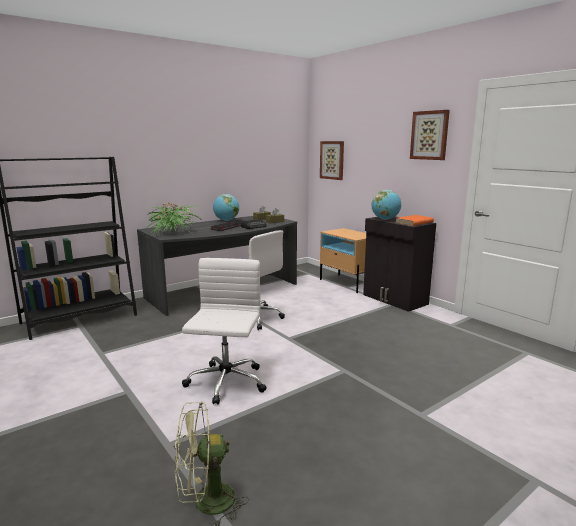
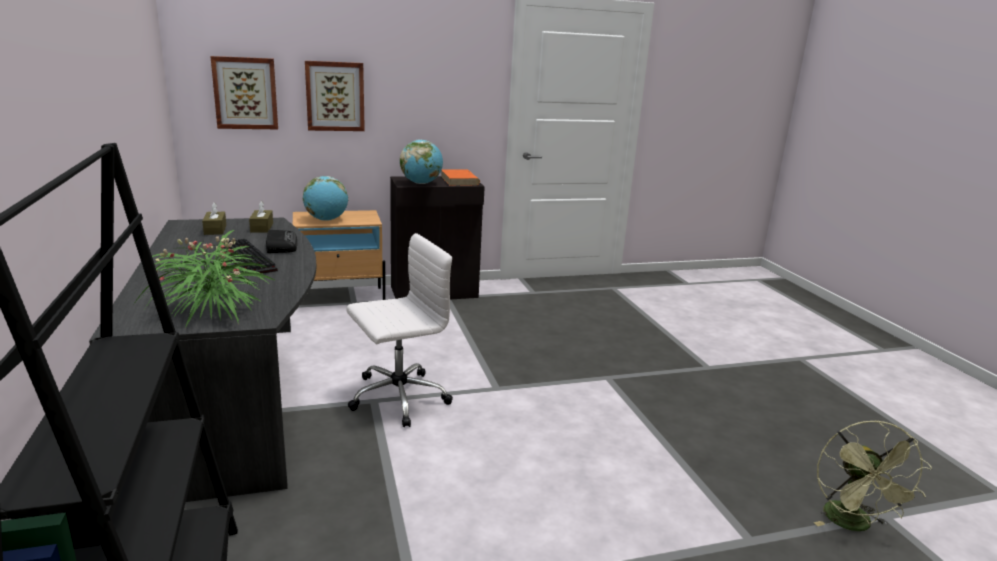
camera: 70 degrees left, 5 degrees up
(225, 383) = (606, 466): white office chair -> none
(226, 220) = (172, 252): globe -> globe (326, 220)
(429, 135) = (450, 58): picture -> picture (335, 96)

